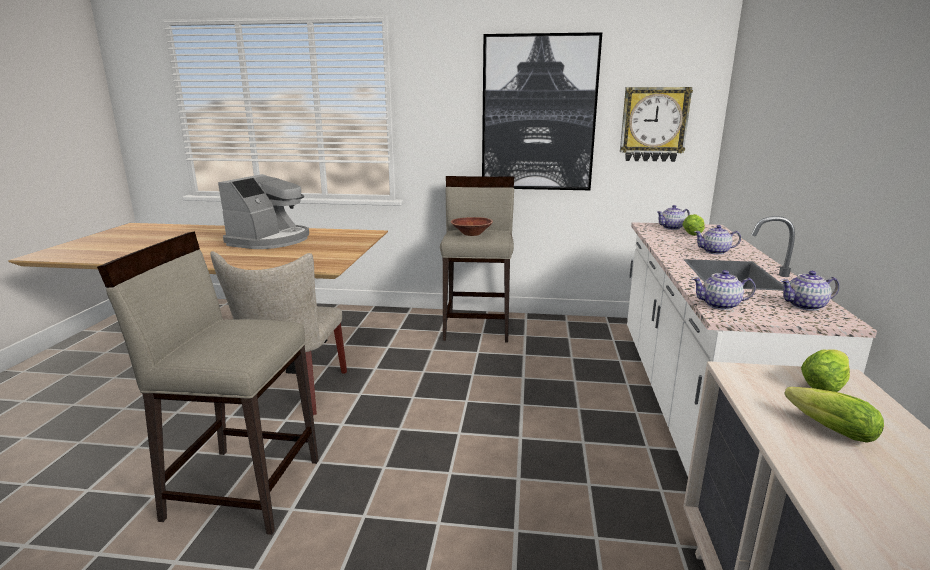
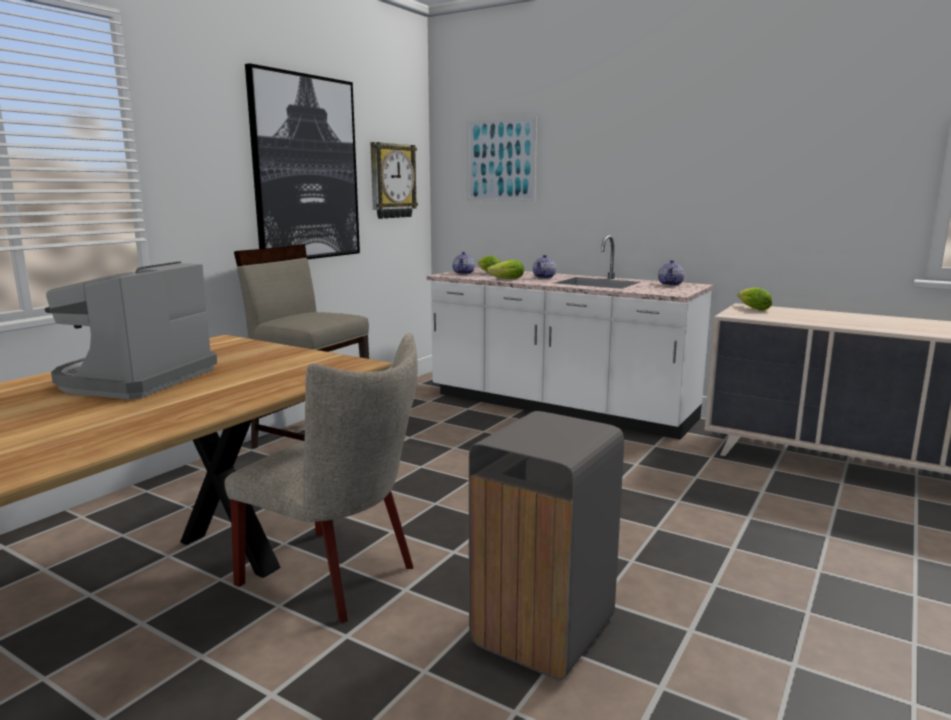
camera: 65 degrees left, 5 degrees down
(243, 487) = (541, 631): beige stool -> grey trash can
(270, 240) = (135, 380): coffee machine -> coffee machine turned 120 degrees counterclockwise
(471, 234) = (311, 317): brown bowl -> none
(720, 305) = (659, 292): teapot -> none
(759, 104) = (500, 160): none -> picture
(825, 428) = (800, 316): lettuce -> lettuce (505, 279)

